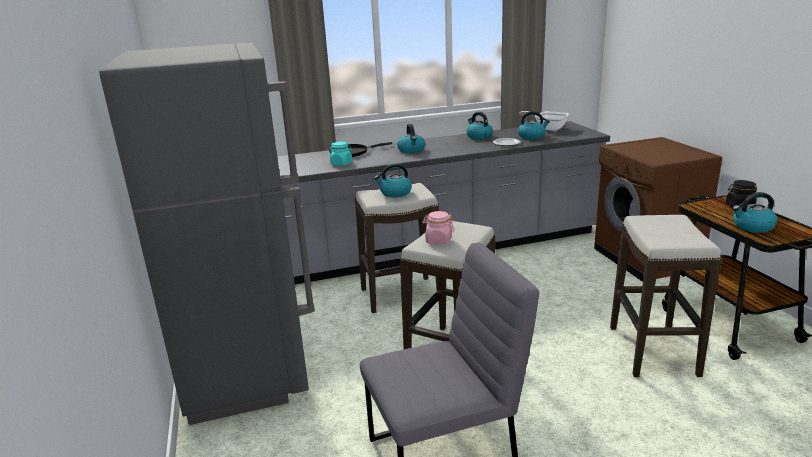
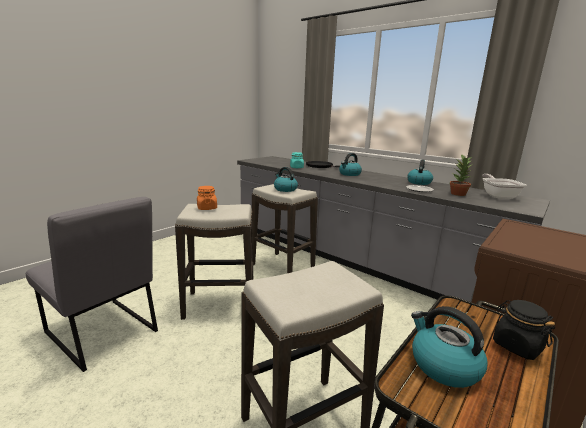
camera: 55 degrees right, 5 degrees down
(247, 370) = (170, 250): grey fridge -> none
(438, 240) = (207, 208): pink jar -> orange jar
(532, 136) = (458, 194): kettle -> potted plant

